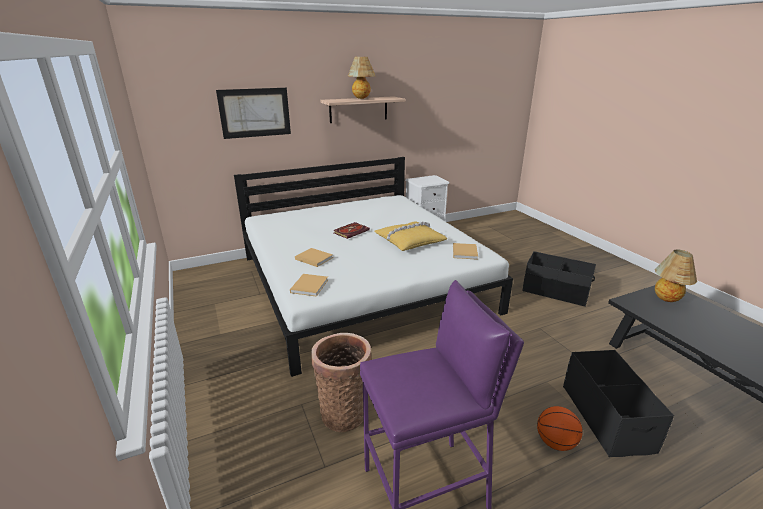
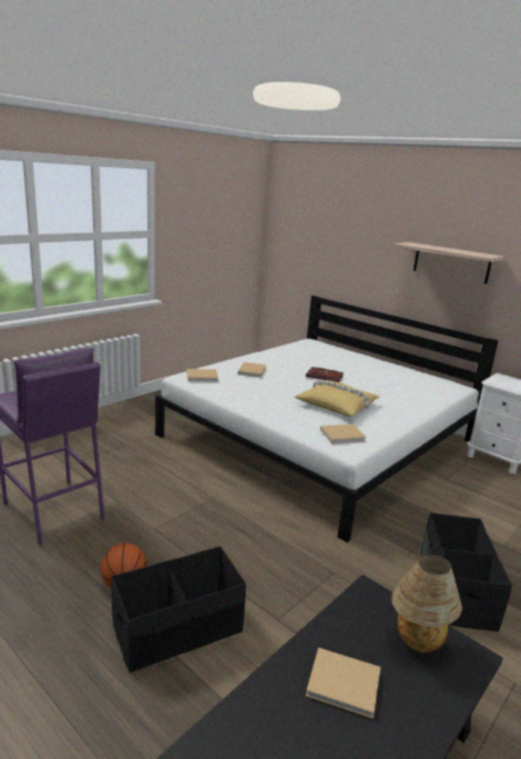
camera: 65 degrees right, 5 degrees down
(255, 113) = (345, 242): picture -> none
(344, 411) = (125, 463): basket -> none
(362, 98) = (448, 249): table lamp -> none
(709, 330) = (346, 684): none -> beige book

